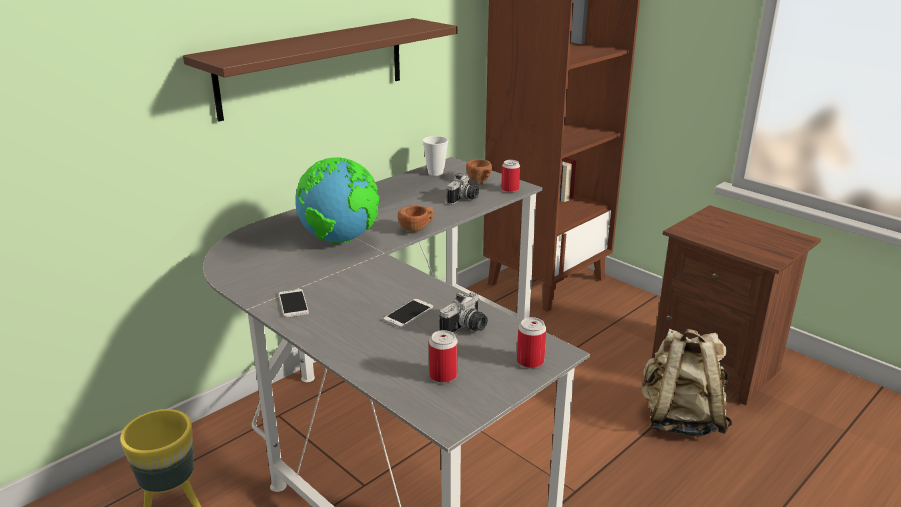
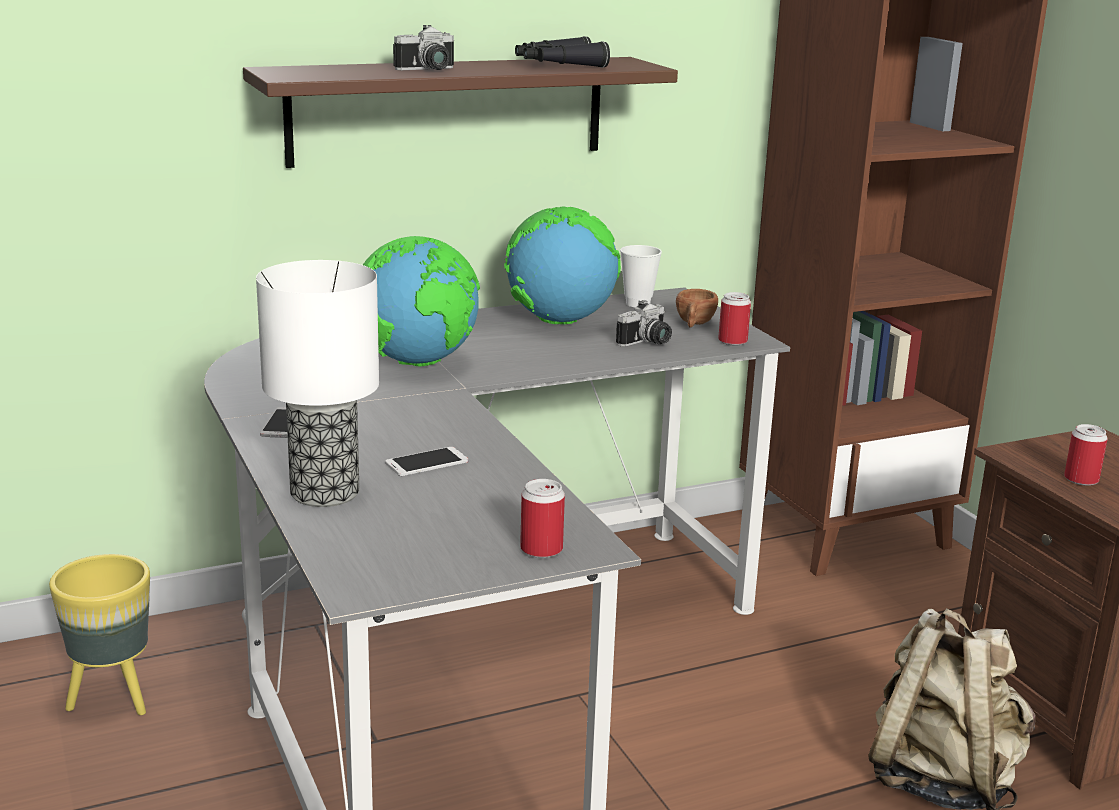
camera: 20 degrees right, 5 degrees down
(365, 352) = (325, 493): none -> table lamp
(384, 30) = (558, 65): none -> black binoculars
(400, 193) = (559, 321): none -> globe
(417, 228) = (540, 367): brown cup -> none
(443, 375) = (403, 539): can -> can (1081, 479)
(466, 329) = (490, 495): camera -> camera (429, 70)

